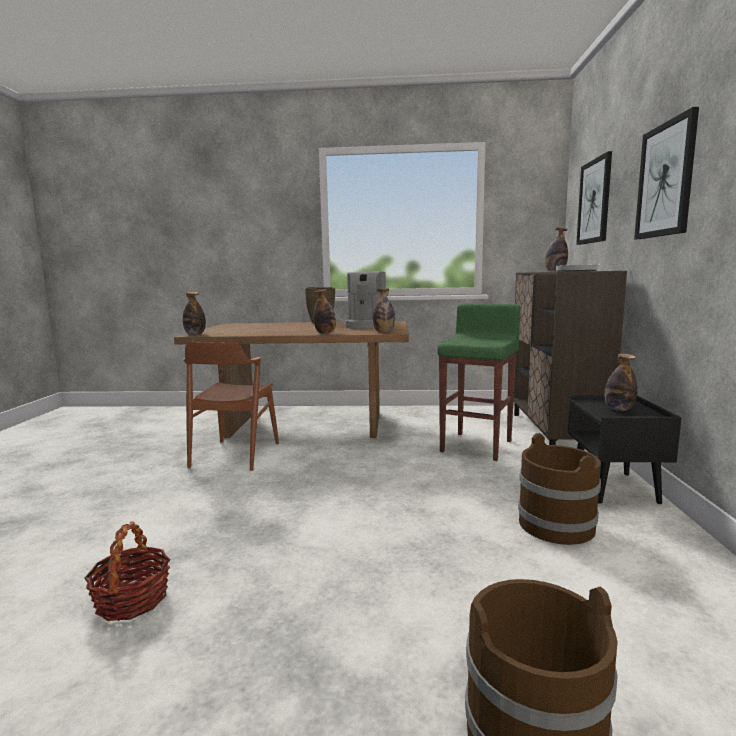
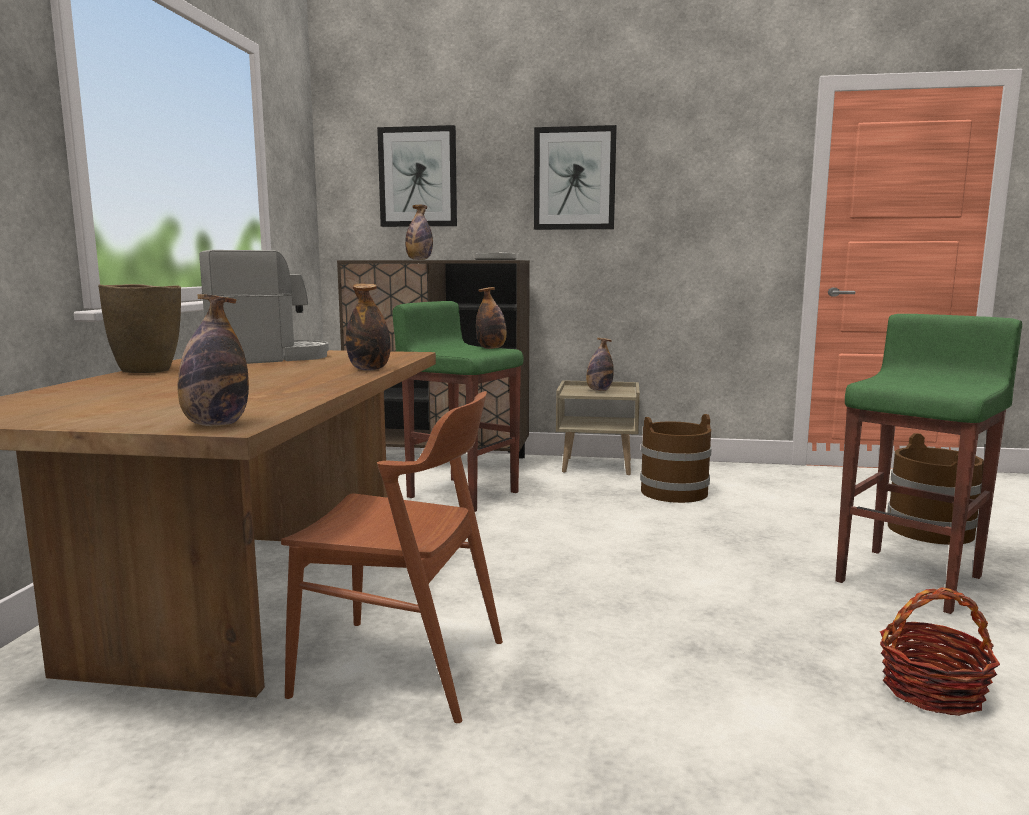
camera: 85 degrees left, 0 degrees up
(332, 650) = (911, 578): none -> green stool
(366, 325) = (268, 358): coffee machine -> coffee machine turned 45 degrees counterclockwise
(384, 332) = (395, 355): bottle -> bottle (491, 348)
(615, 488) = (598, 466): black nightstand -> beige nightstand

